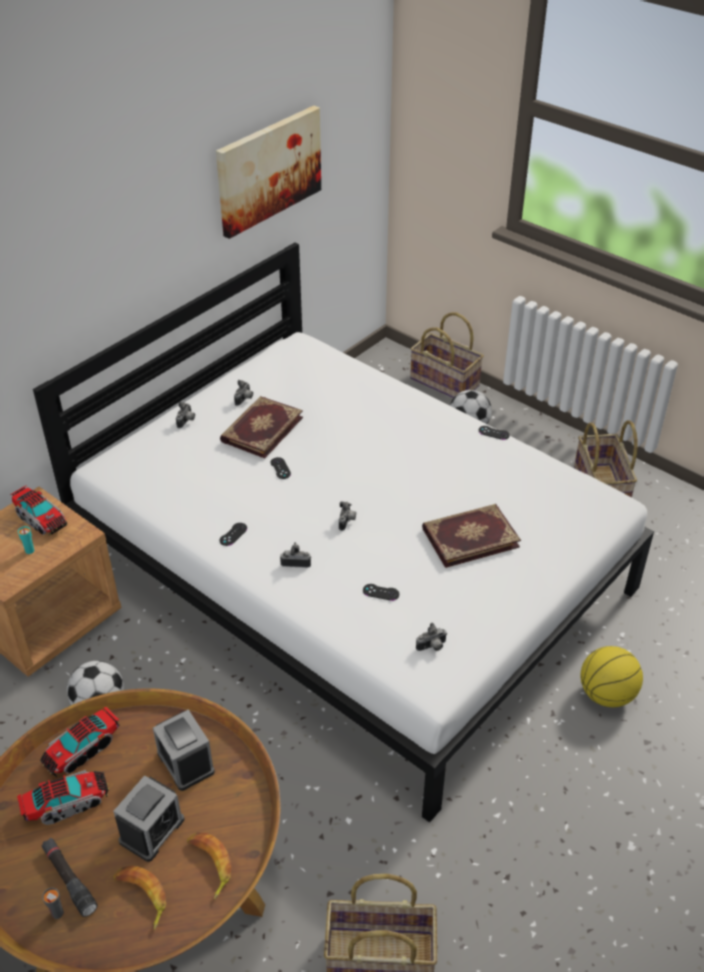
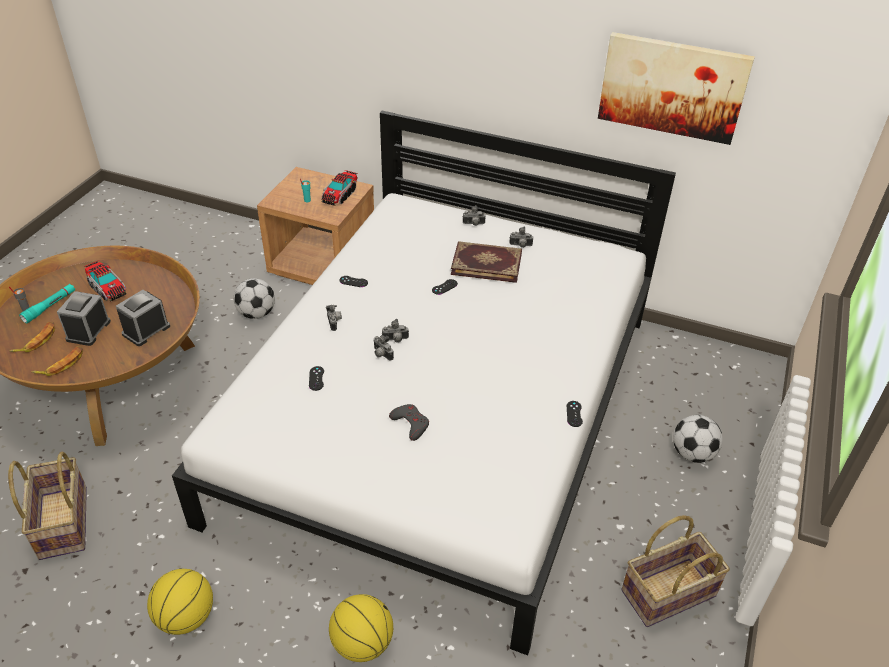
camera: 70 degrees right, 0 degrees up
(69, 880) = (50, 306): black flashlight -> turquoise flashlight
(82, 749) = (150, 281): toy truck -> none
(152, 830) = (88, 330): alarm clock -> alarm clock turned 90 degrees clockwise
(432, 647) = (262, 424): camera -> camera (381, 355)
(445, 382) = (752, 419): basket -> none
(469, 537) = (410, 424): book -> grey game controller
(547, 836) = (185, 617): none -> basketball

